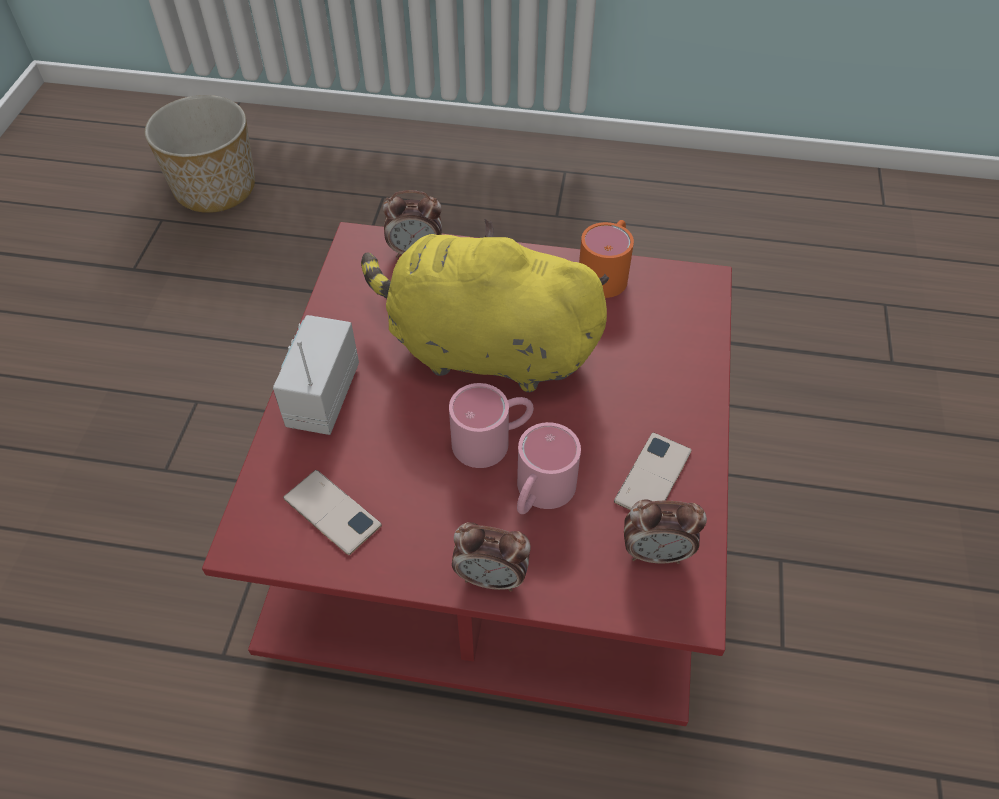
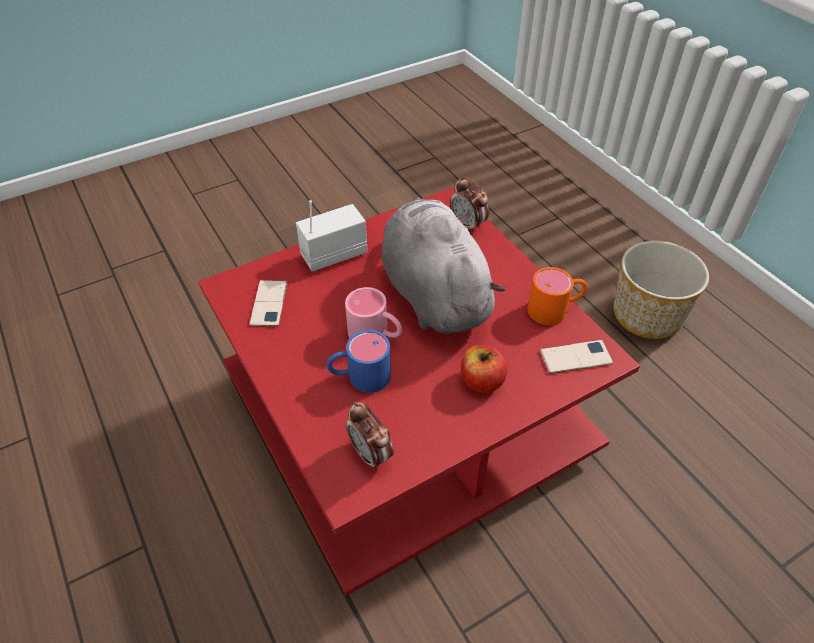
camera: 50 degrees right, 5 degrees down
(215, 189) = (477, 159): planter -> planter (646, 316)
(484, 349) = (433, 293): yellow plush toy -> grey plush toy
(491, 577) = (286, 389): alarm clock -> none
(539, 494) = (359, 377): pink mug -> blue mug
(644, 393) = (481, 381): none -> apple
(653, 476) = (424, 421): phone -> phone (575, 357)

